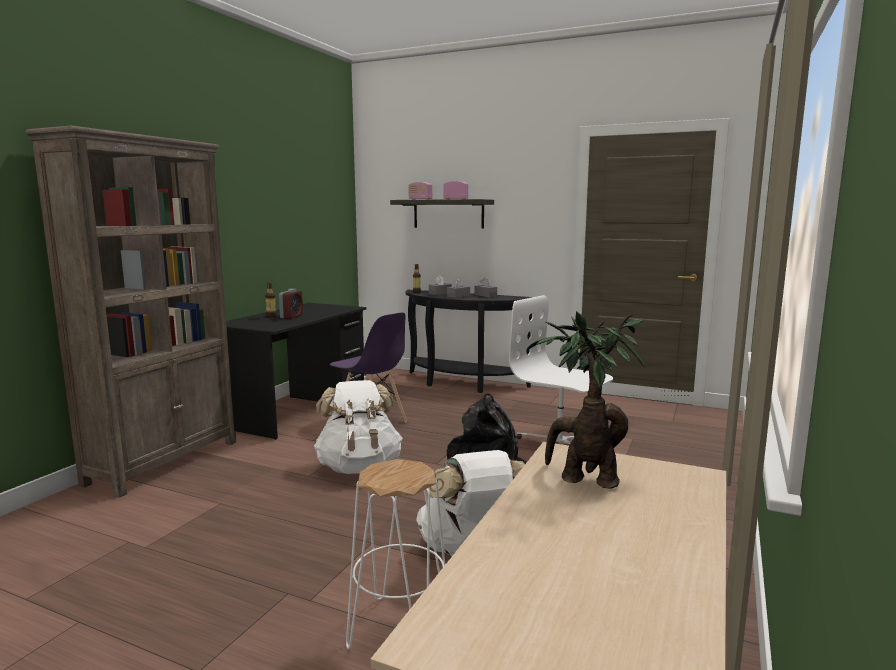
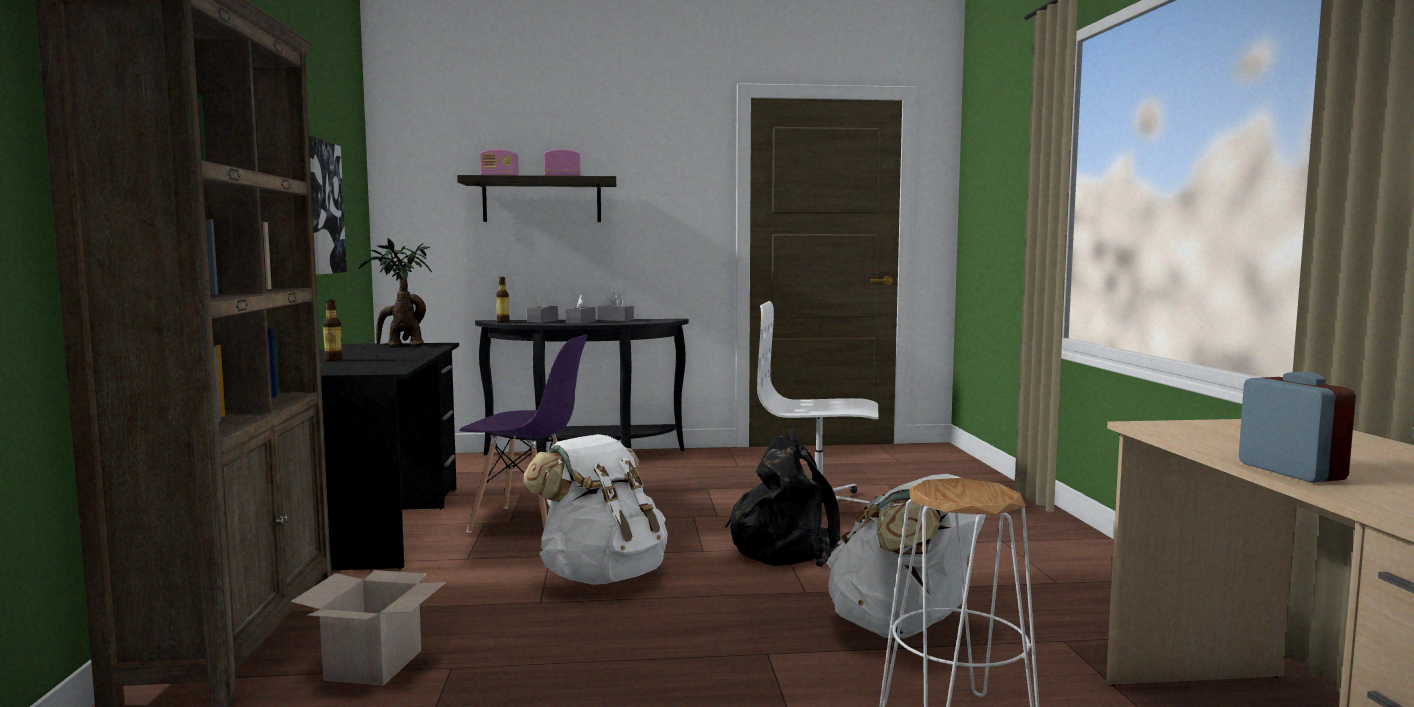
camera: 30 degrees left, 5 degrees down
(193, 493) = (374, 666): none -> cardboard box
(291, 316) = (372, 358): alarm clock -> alarm clock (1290, 472)
(299, 224) = (321, 207): none -> picture
(583, 479) = (1233, 438): potted plant -> potted plant (401, 345)

